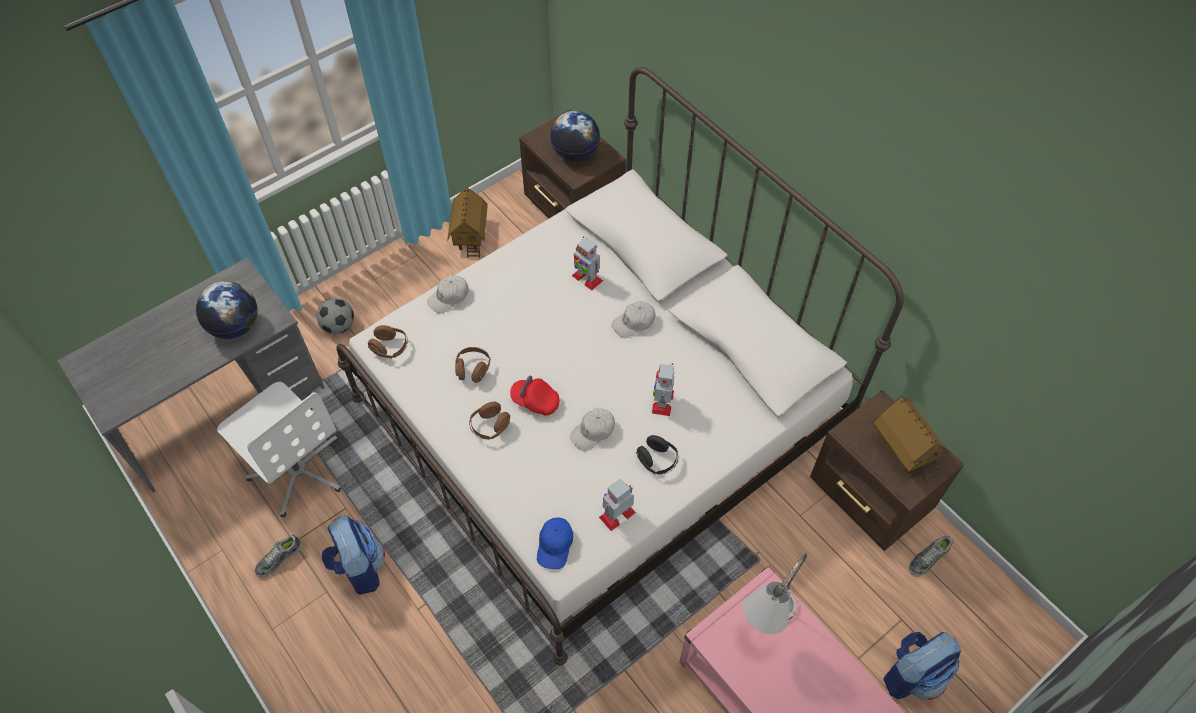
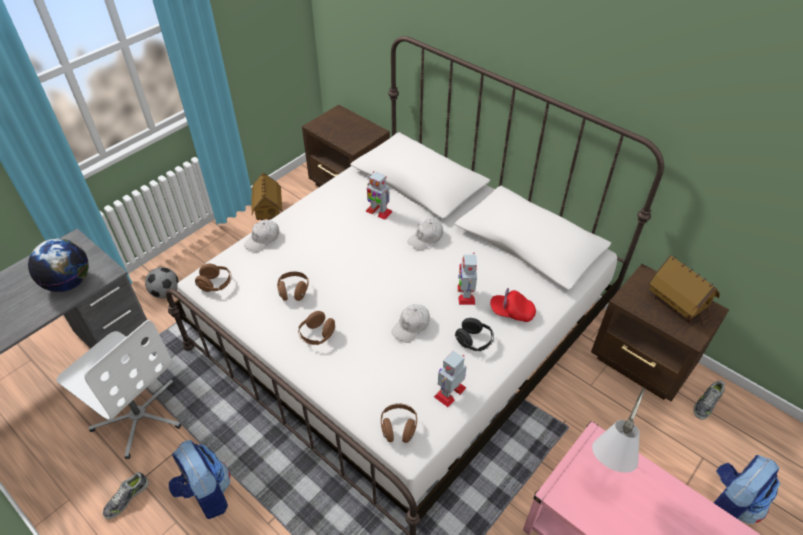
camera: 10 degrees left, 10 degrees down
(535, 401) = (354, 309): red cap -> red cap (511, 312)
(555, 545) = (398, 428): blue cap -> brown headphones
(575, 153) = (349, 131): globe -> none

